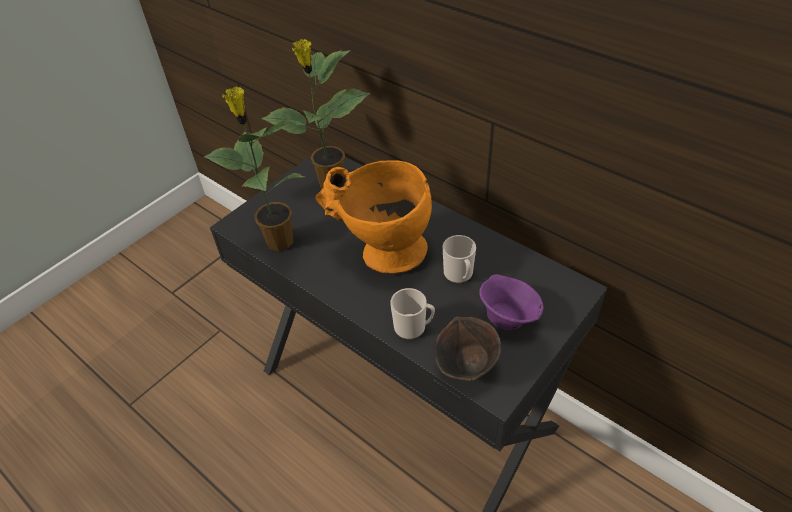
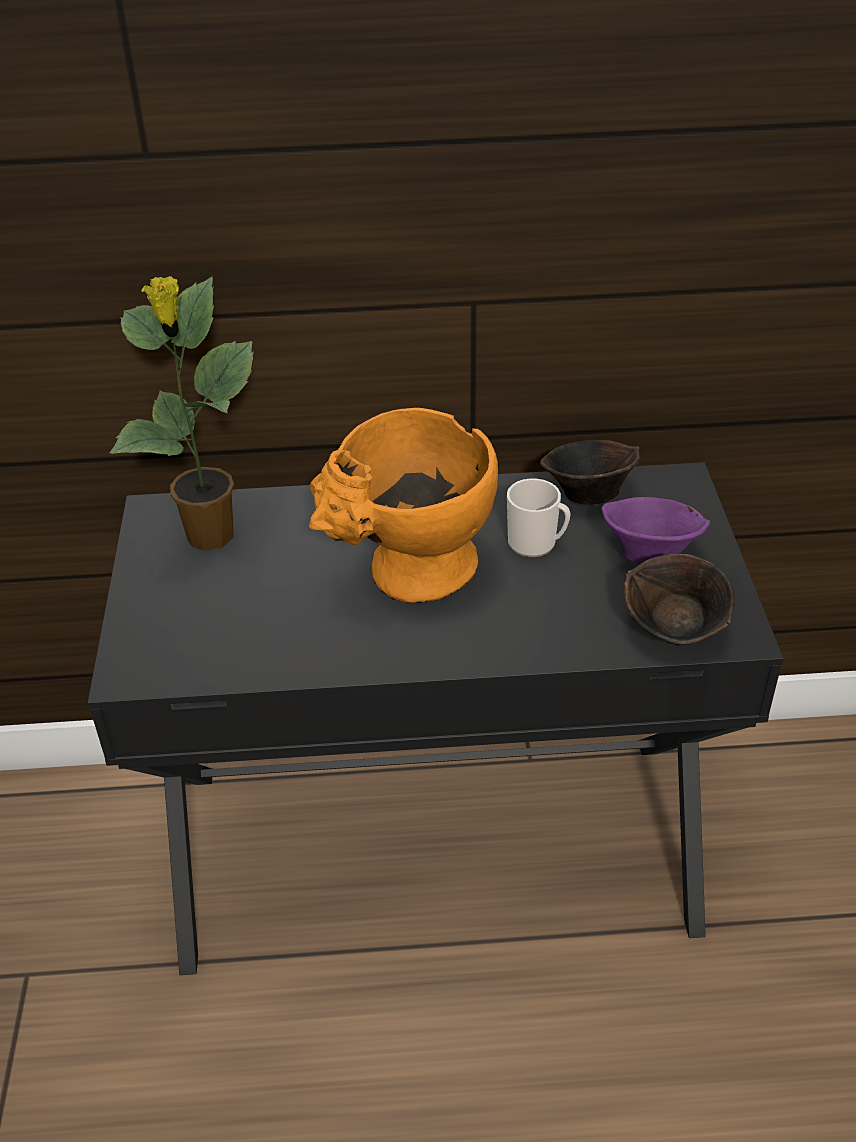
camera: 45 degrees left, 5 degrees down
(278, 240) = (232, 651): potted plant -> none
(413, 327) = (562, 633): mug -> none
(517, 265) = (587, 494): none -> brown bowl

